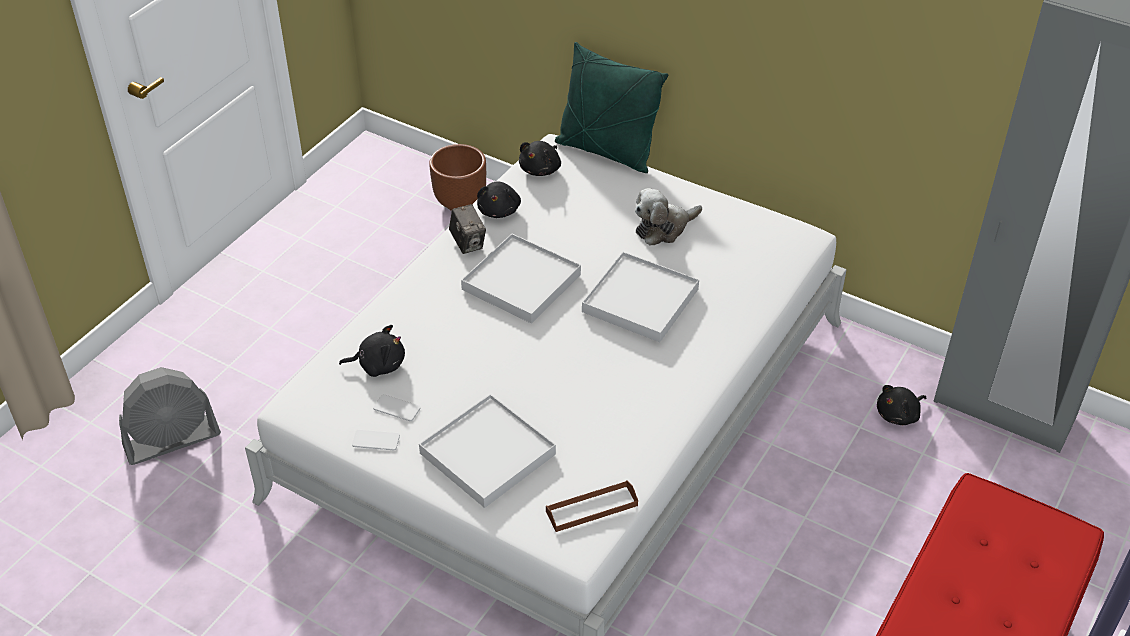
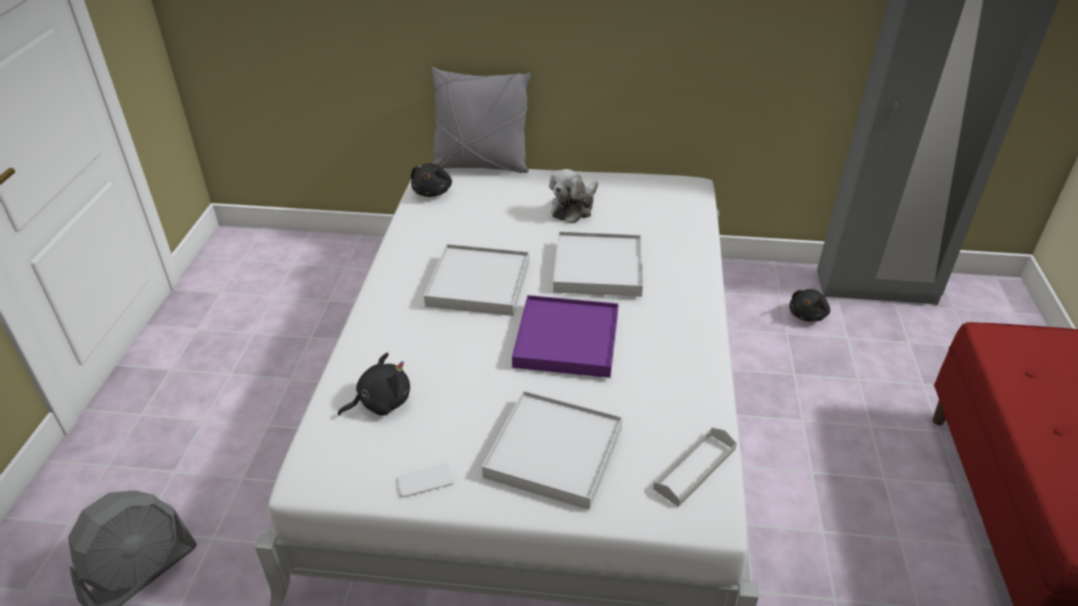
camera: 25 degrees left, 5 degrees down
(397, 408) = (427, 439): phone -> none
(461, 203) = (341, 258): brown planter -> none
(468, 243) = (404, 266): camera -> none
(499, 210) = (415, 232): black plush toy -> none
(562, 362) = (567, 340): none -> purple tray
(591, 508) = (695, 469): brown tray -> grey tray
(606, 151) = (481, 165): green pillow -> grey pillow

